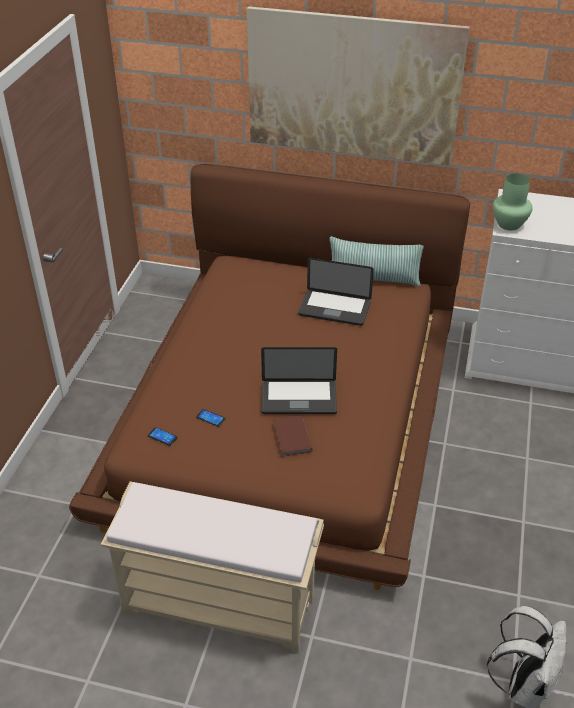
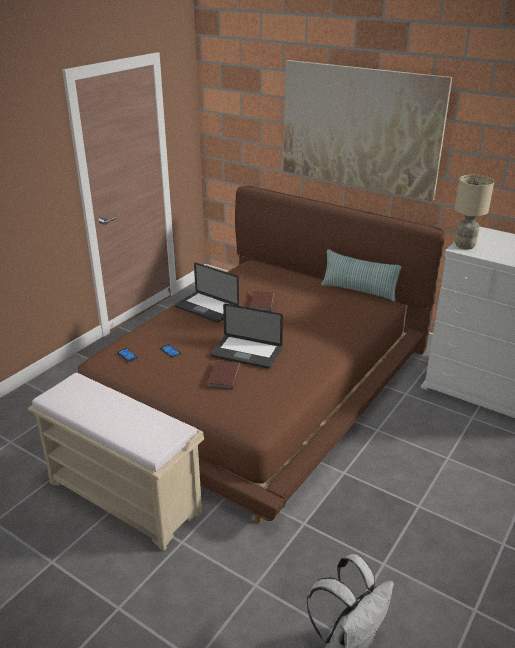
camera: 20 degrees right, 10 degrees down
(275, 322) = (261, 303): none -> brown book
(334, 309) = (313, 302): laptop -> laptop (206, 308)
(508, 224) = (464, 246): green vase -> beige table lamp

